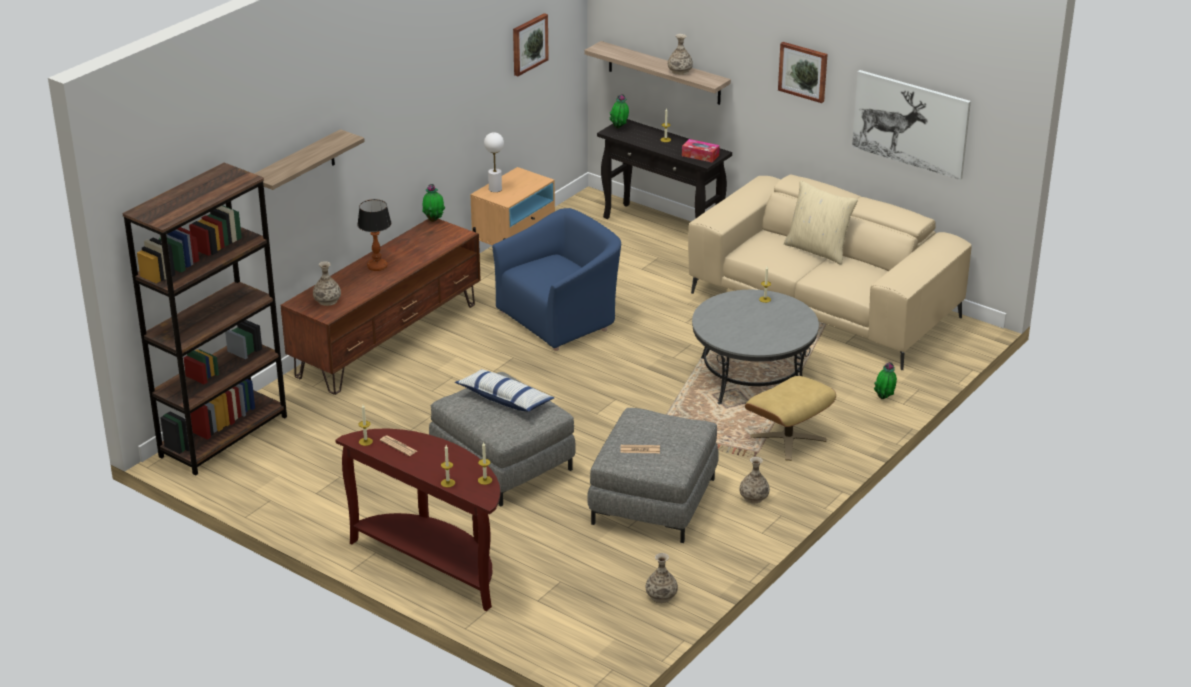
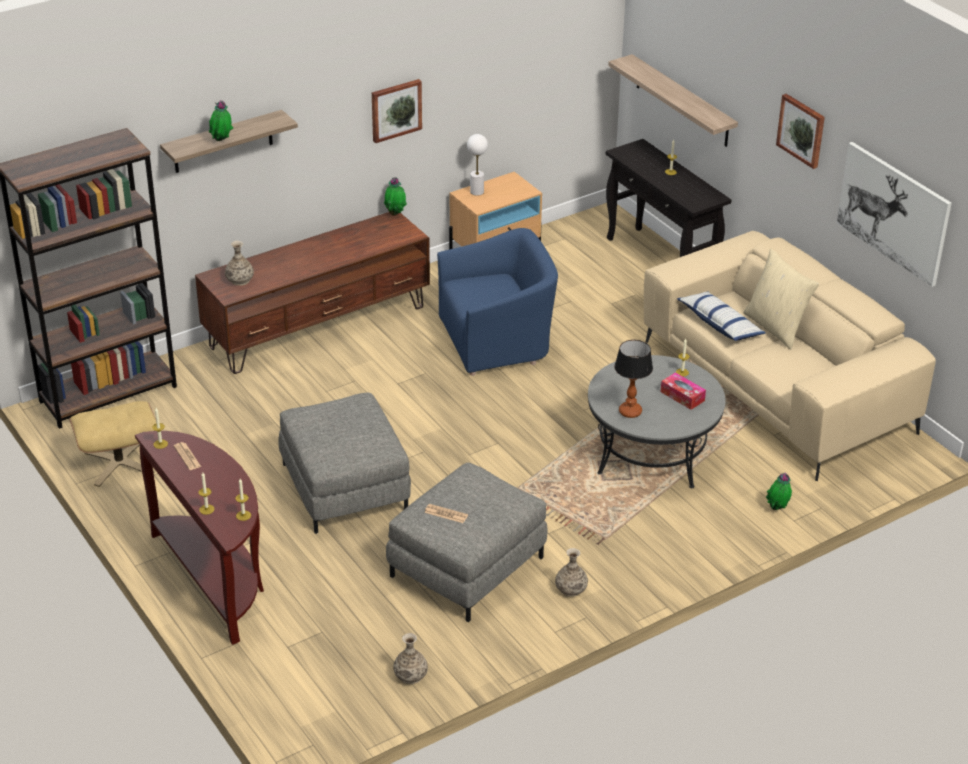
camera: 20 degrees right, 5 degrees up
(376, 267) = (309, 253): table lamp -> table lamp (629, 412)
(505, 399) = (349, 424): pillow -> pillow (720, 324)
(529, 44) = (540, 47): picture -> picture (395, 110)
(619, 128) = (632, 149): potted plant -> potted plant (221, 141)
(680, 71) = (690, 103): vase -> none
(700, 155) = (695, 197): tissue box -> tissue box (682, 396)
(788, 439) = (647, 531): beige ottoman -> beige ottoman (119, 463)

